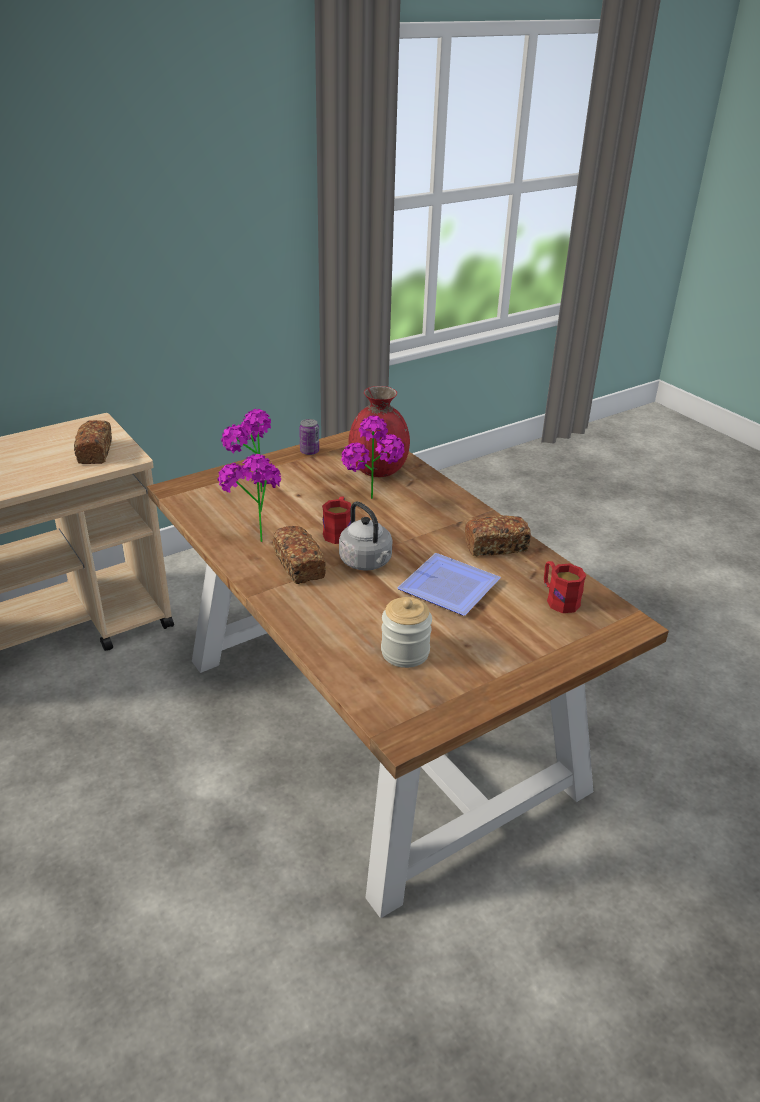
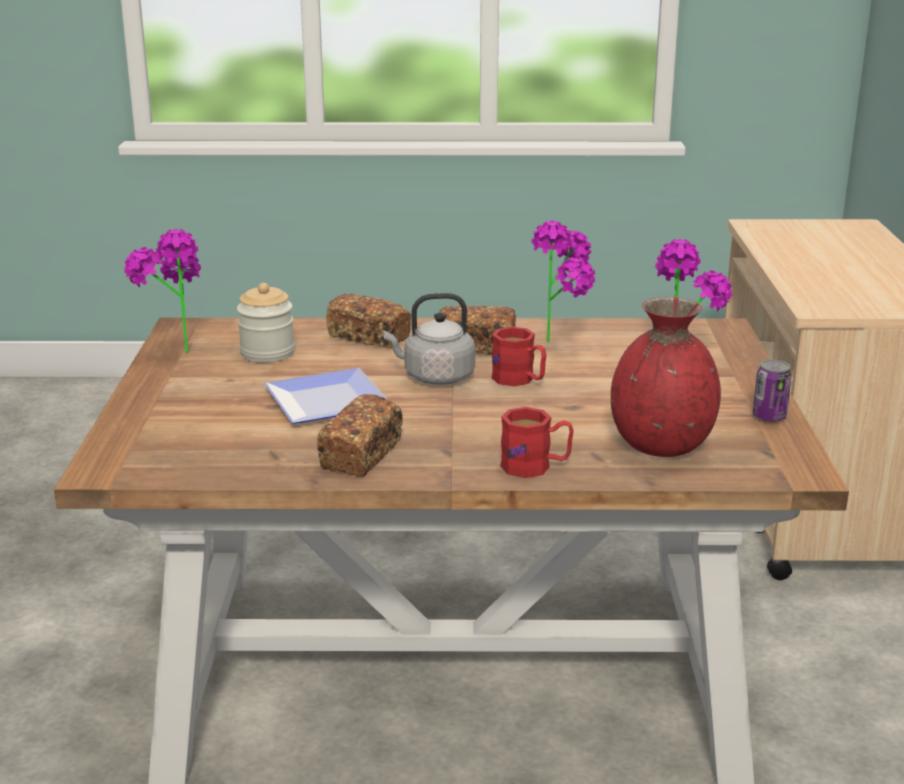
camera: 125 degrees right, 10 degrees down
(95, 452) = (845, 297): bread -> bread (369, 337)
(373, 504) = (564, 415): potted plant -> potted plant (174, 349)
(558, 599) = (210, 449): red mug -> red mug (536, 466)

